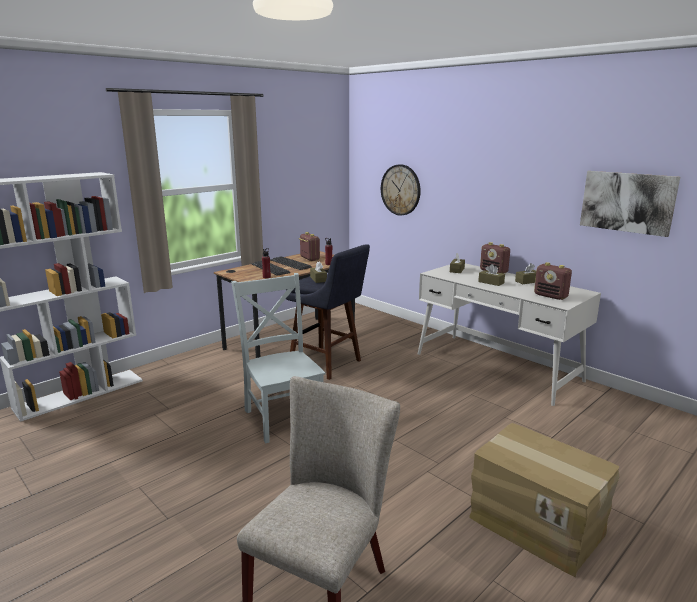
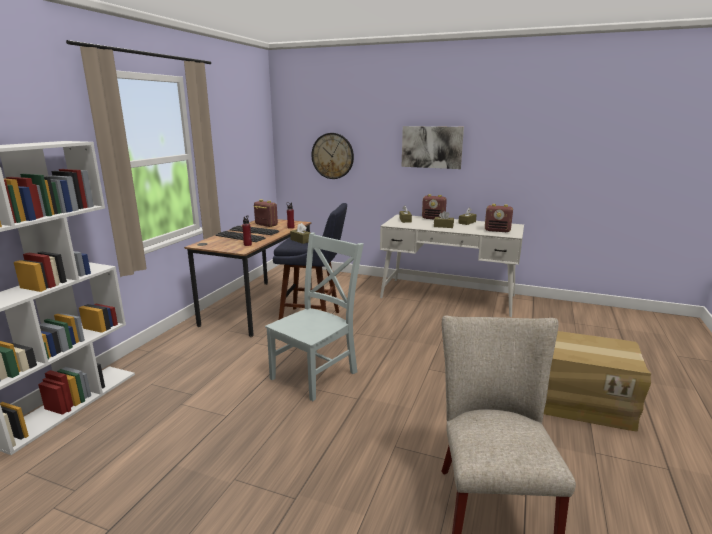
camera: 25 degrees left, 0 degrees up
(283, 416) = (317, 374): grey chair -> grey chair turned 90 degrees clockwise
(627, 202) = (540, 152): picture -> picture (432, 147)

